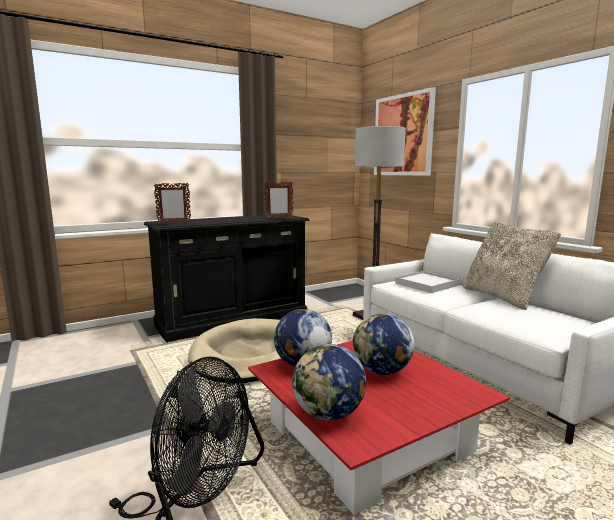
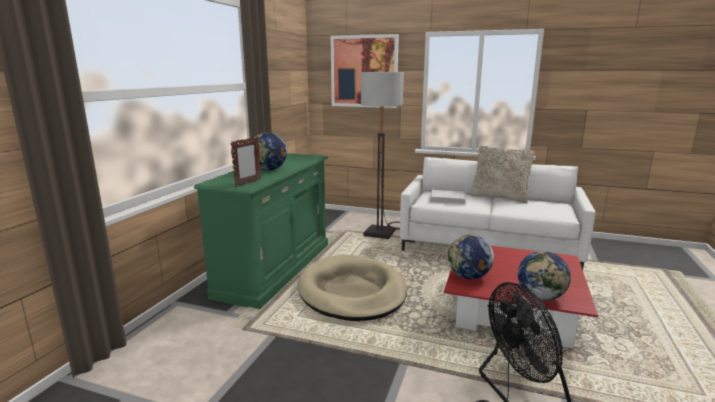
camera: 40 degrees left, 5 degrees up
(233, 319) = (276, 268): black cabinet -> green cabinet
(279, 219) = (310, 160): picture frame -> none
(381, 371) = (510, 264): globe -> globe (269, 170)

